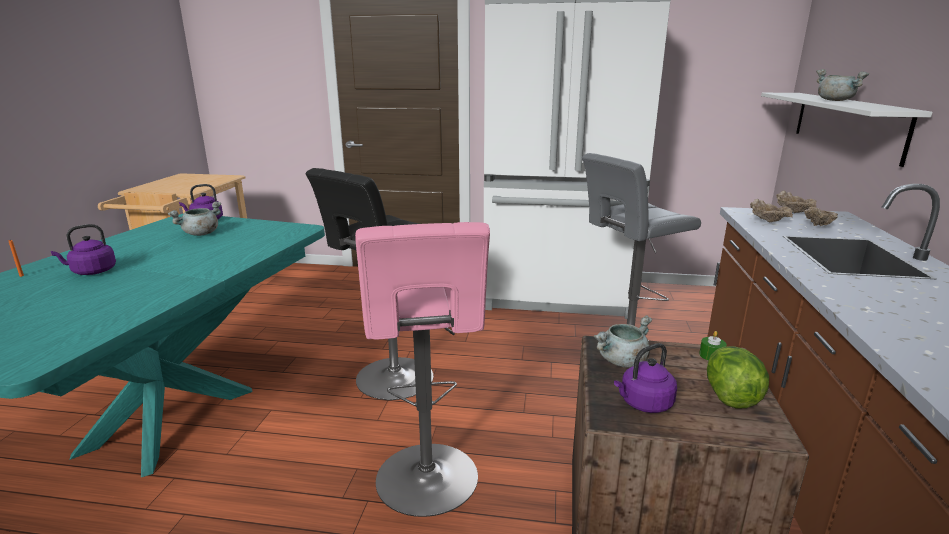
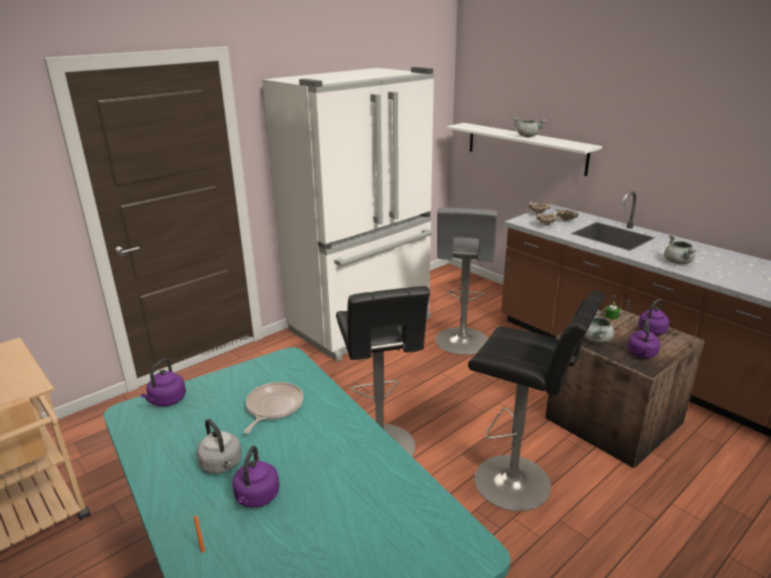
camera: 50 degrees left, 5 degrees up
(131, 253) = (222, 465): none -> grey kettle
(200, 234) = (216, 412): grey cooking pot -> grey cooking pot (678, 262)
(221, 244) = (273, 407): none -> frying pan
(428, 483) = (518, 484): pink stool -> black stool
(730, 396) = (650, 331): lettuce -> purple kettle

